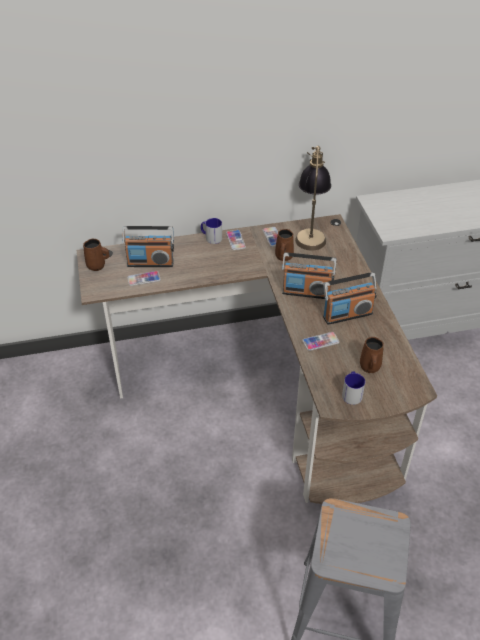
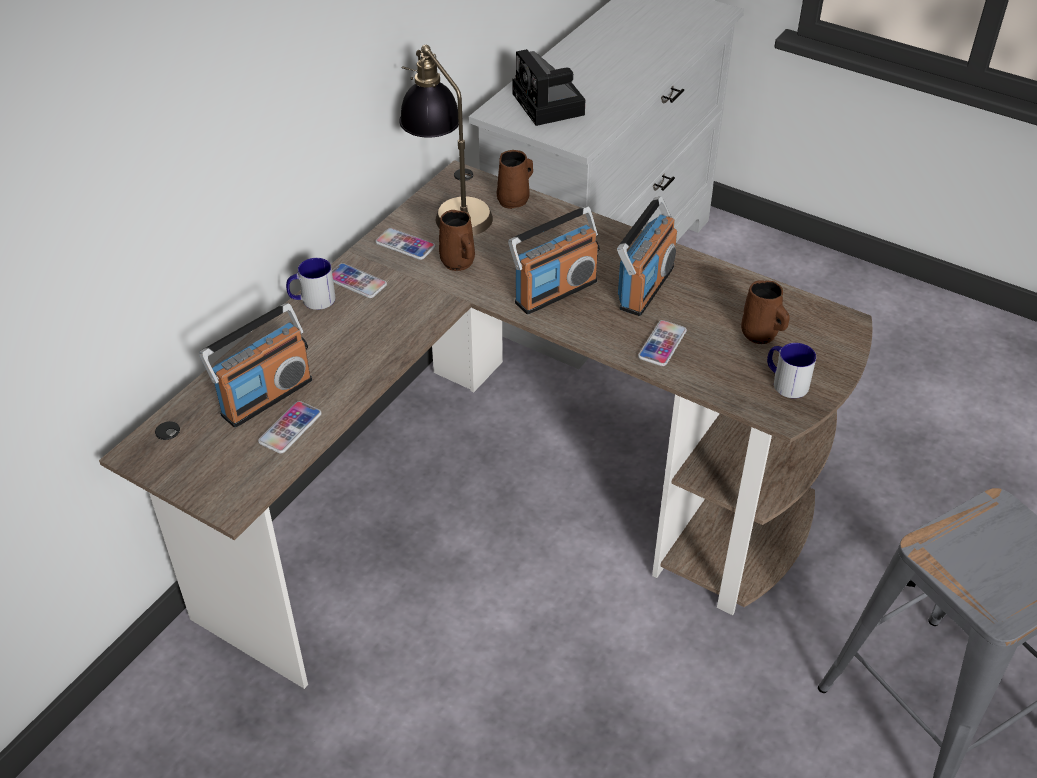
camera: 45 degrees left, 0 degrees up
(97, 266) = (180, 460): brown mug -> brown mug (514, 199)
(399, 210) = (550, 106): none -> camera

